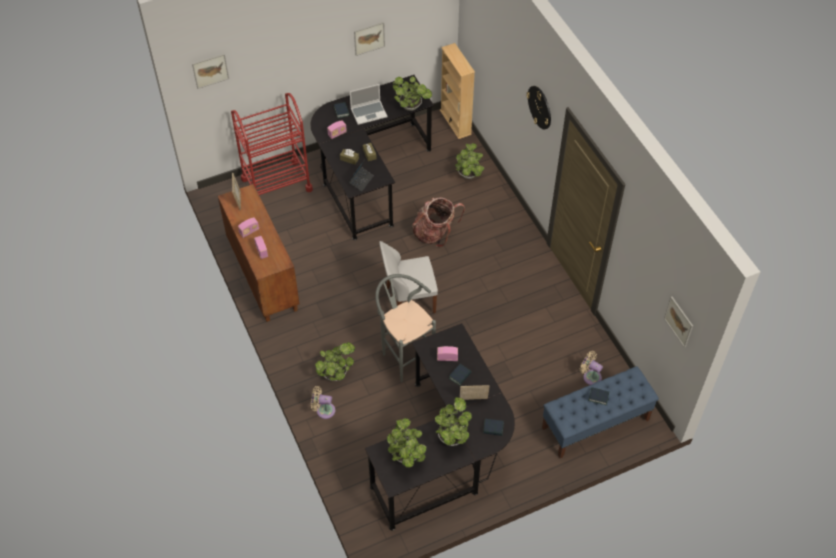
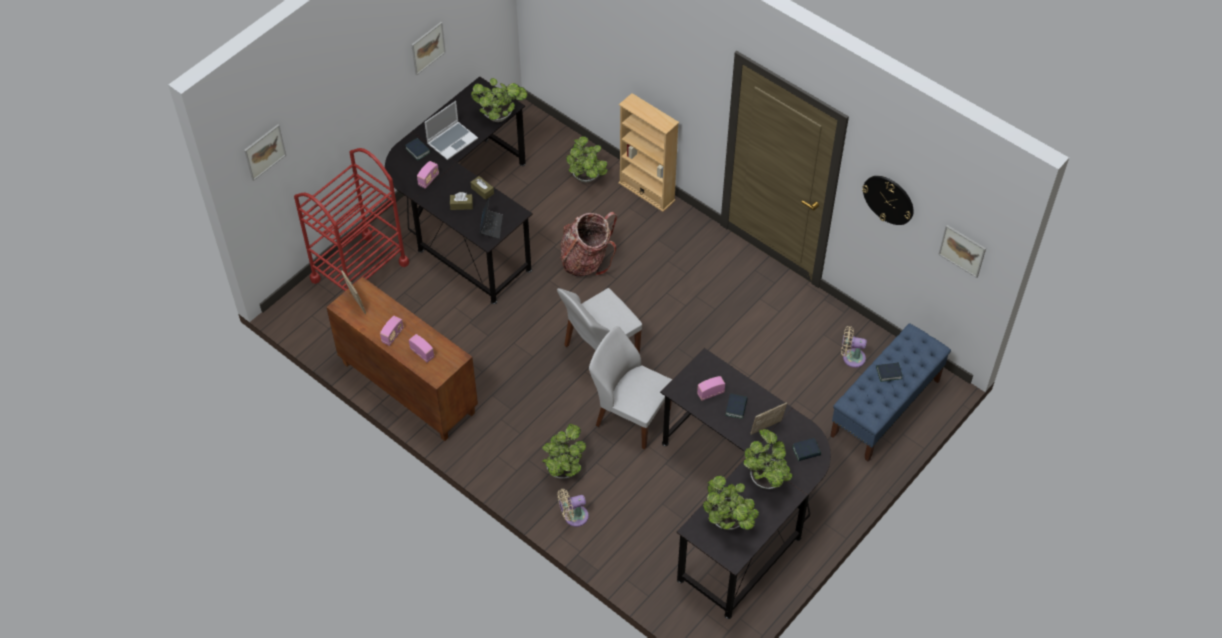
camera: 25 degrees left, 0 degrees up
(404, 355) = (631, 416): grey stool -> white chair
(455, 122) = (536, 119): beige bookcase -> beige bookcase (646, 191)
(540, 107) = (686, 63): wall clock -> wall clock (888, 199)

